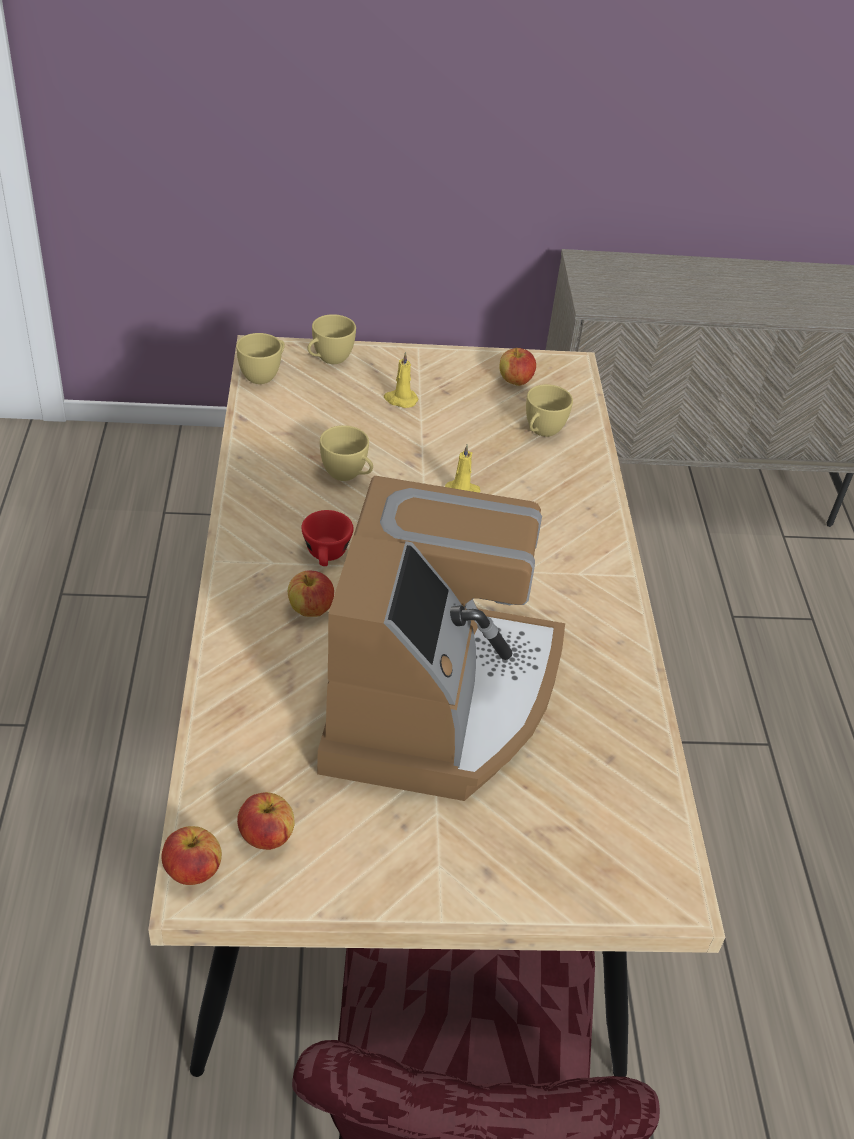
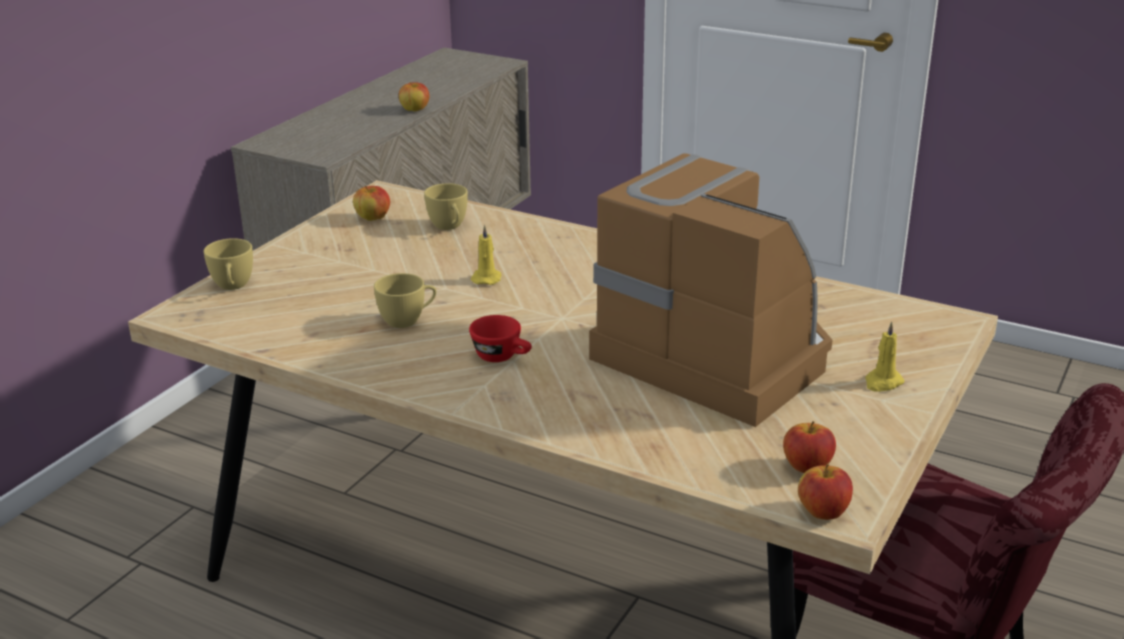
camera: 55 degrees left, 15 degrees down
(264, 375) = (212, 323): yellow cup -> none
(310, 609) = (562, 381): apple -> apple (415, 110)
(400, 399) = (334, 270): yellow candle -> yellow candle (882, 382)

